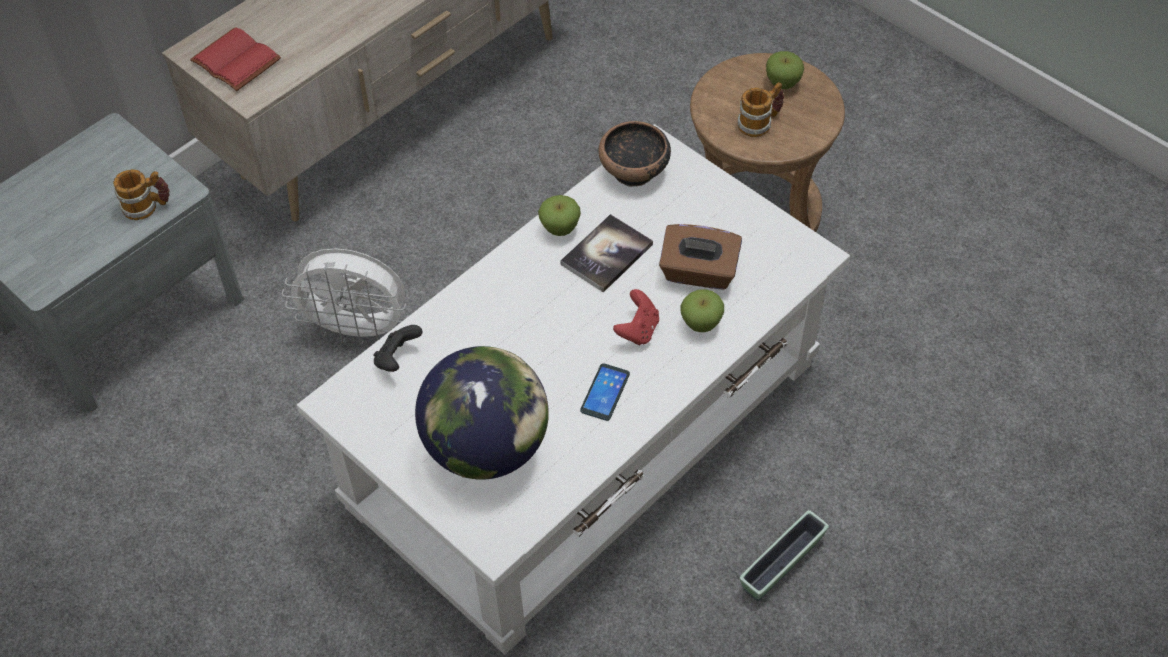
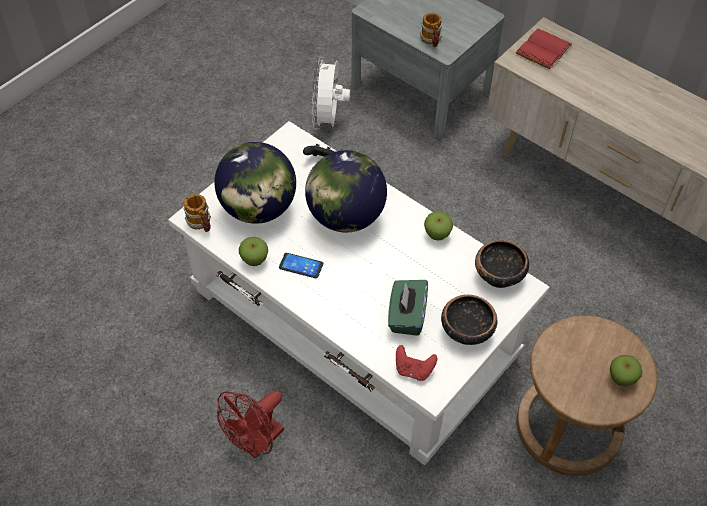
camera: 85 degrees right, 0 degrees up
(357, 330) = (422, 196): white fan -> white fan (328, 120)
(516, 333) = (346, 217): none -> globe
(606, 254) = (417, 262): book -> none
(637, 330) = (353, 282): red game controller -> red game controller (413, 370)
(698, 273) = (406, 316): brown tissue box -> green tissue box
(701, 324) = (361, 318): apple -> apple (254, 260)
(722, 212) = (466, 330): none -> bowl
(760, 123) = (572, 361): mug -> mug (201, 224)
(782, 564) = (256, 443): planter -> red fan

